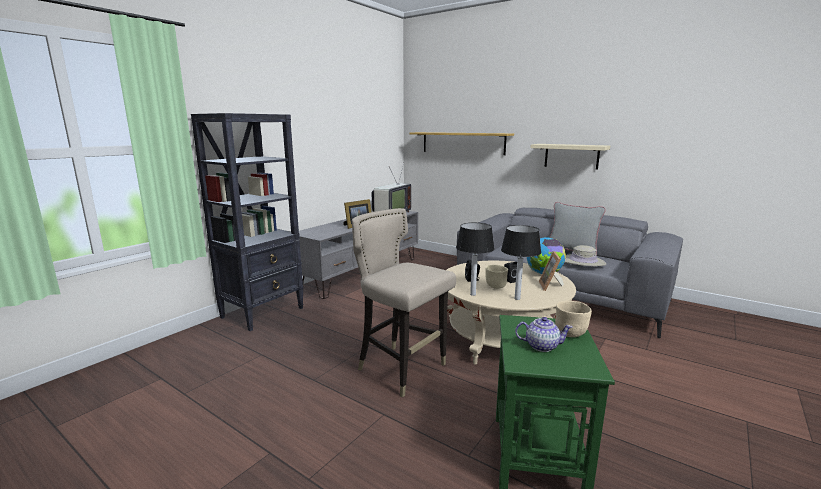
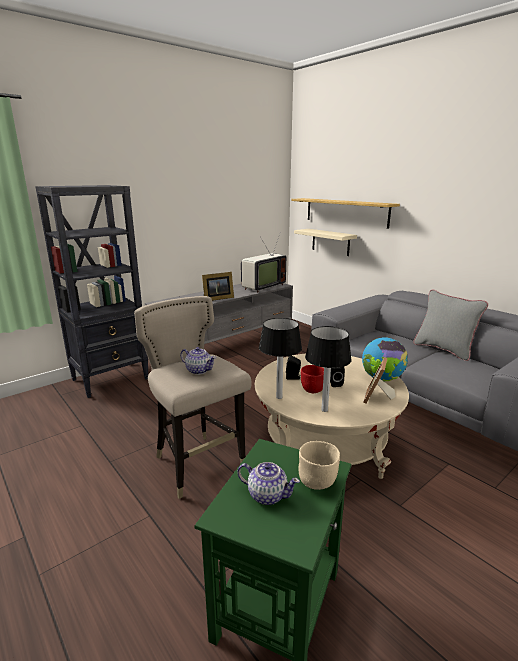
camera: 15 degrees right, 5 degrees up
(411, 272) = (198, 370): none -> teapot
(495, 286) = (312, 390): beige bowl -> red bowl
(571, 156) = (462, 234): beige shelf -> beige shelf (330, 242)
(583, 262) = (446, 366): beige hat -> none

